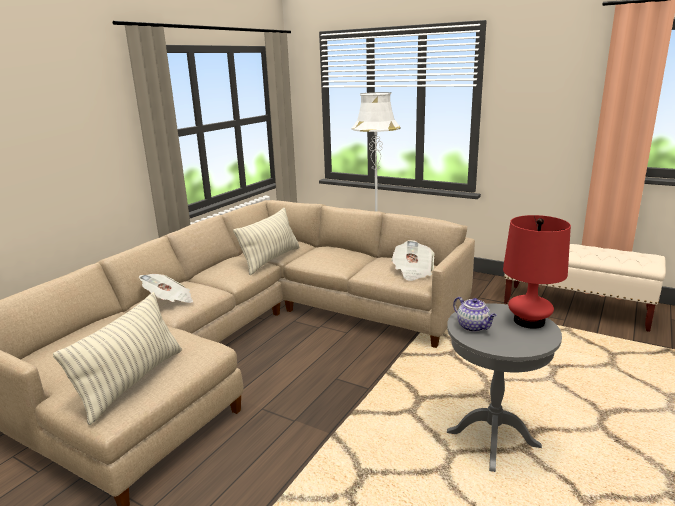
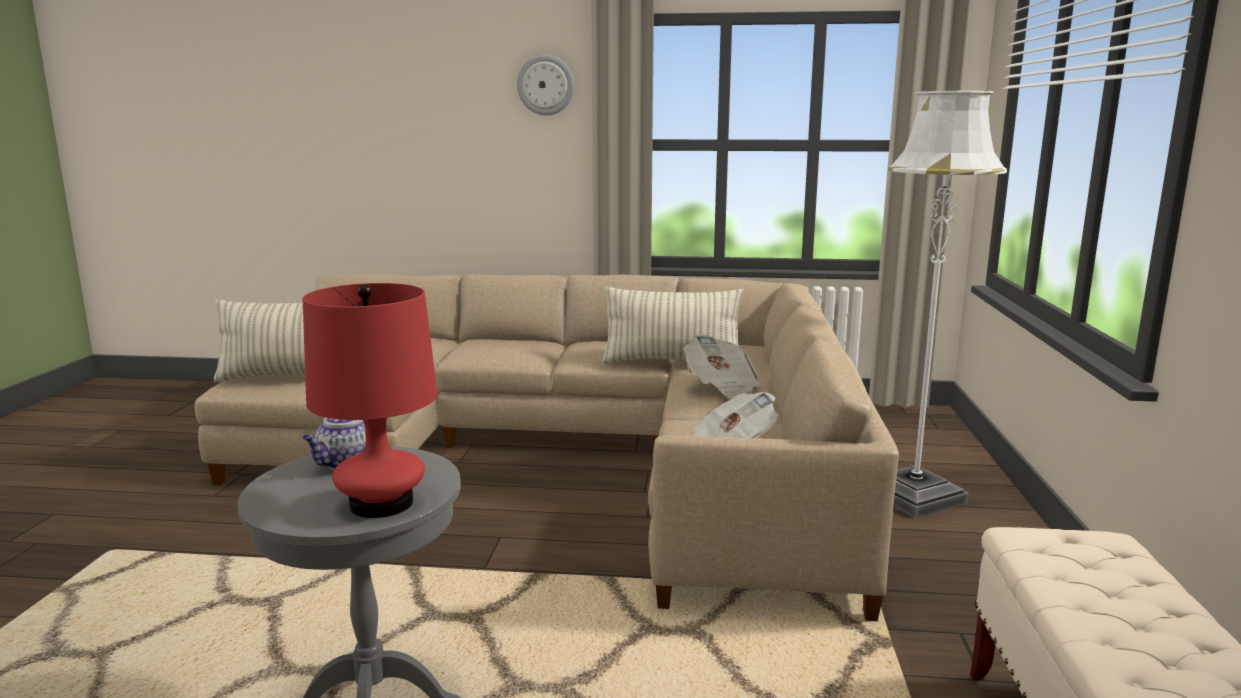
camera: 65 degrees right, 5 degrees down
(93, 99) = (545, 85): none -> wall clock
(169, 300) = (483, 346): newspaper -> newspaper (721, 387)

